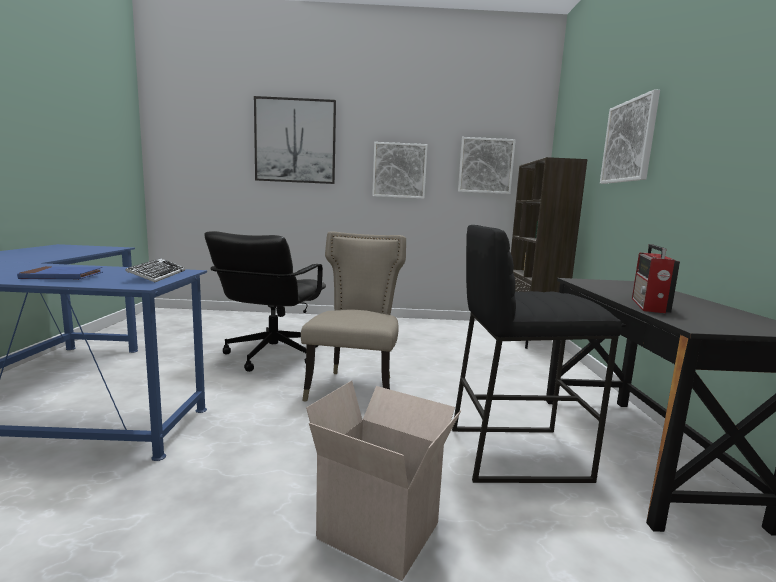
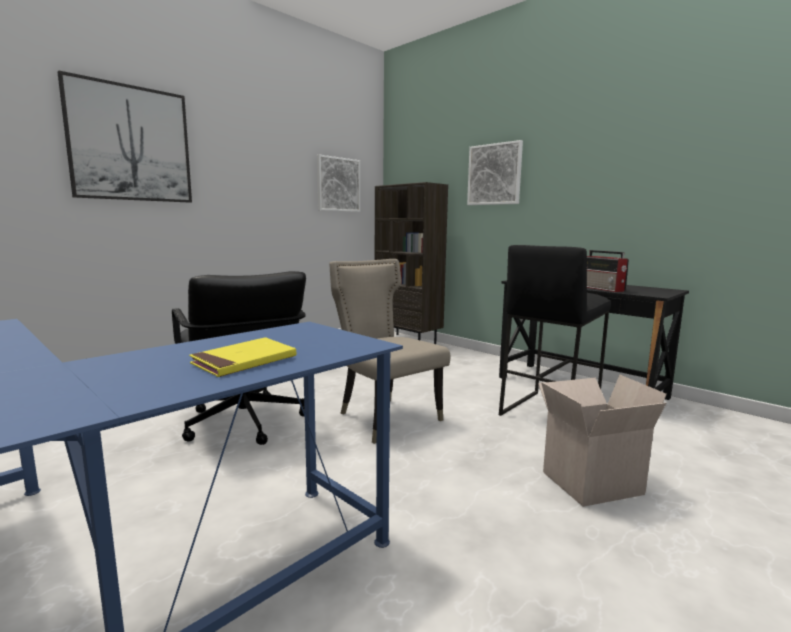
camera: 45 degrees left, 0 degrees up
(62, 277) = (244, 361): blue book -> yellow book
(157, 275) = (314, 335): keyboard -> none
(399, 170) = (262, 187): picture -> none

